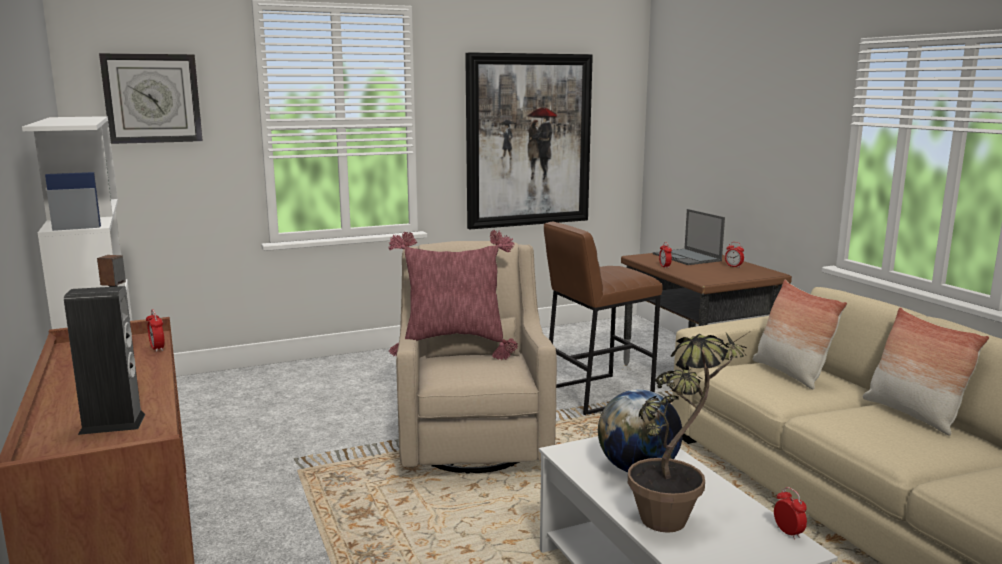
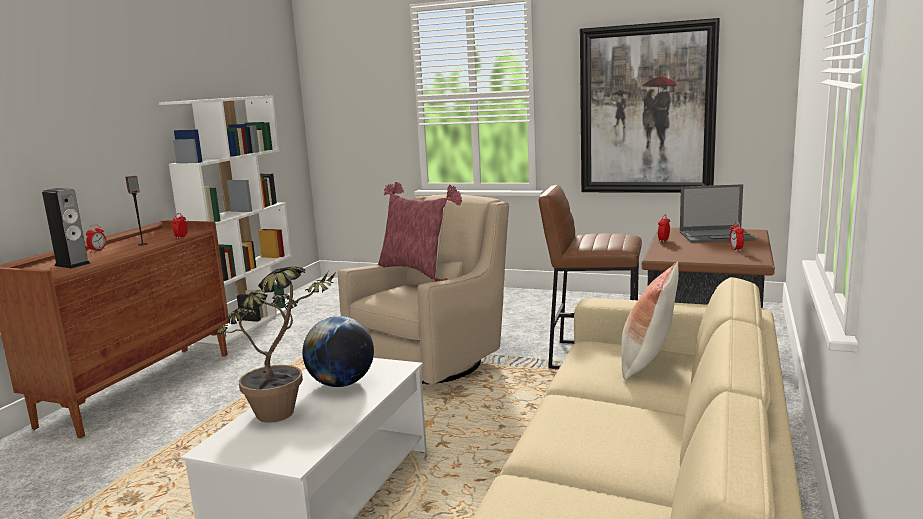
camera: 45 degrees right, 0 degrees up
(152, 98) = (349, 82): wall clock -> none
(687, 257) = (717, 236): laptop -> laptop turned 105 degrees counterclockwise
(788, 532) = (314, 452): alarm clock -> alarm clock (98, 250)
(913, 415) = (672, 430): pillow -> none

